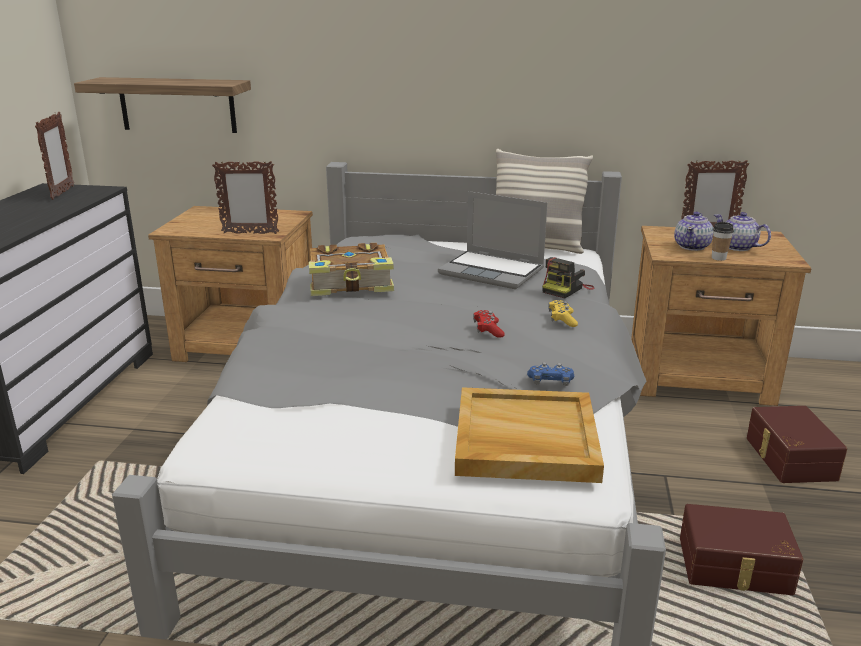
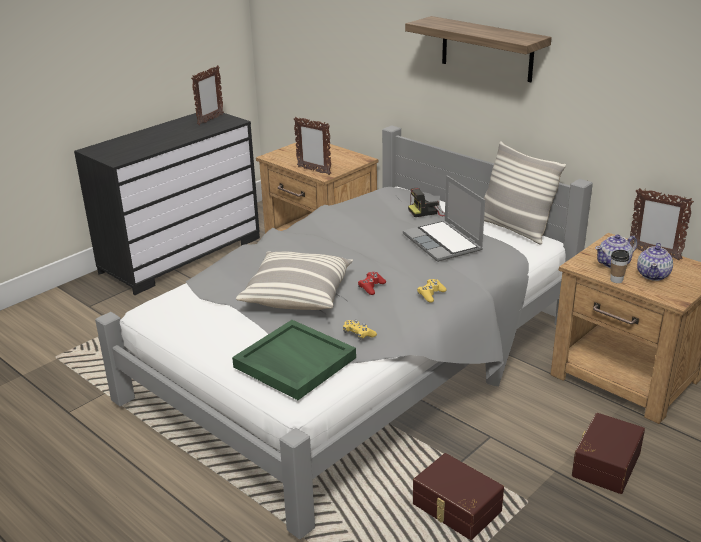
camera: 35 degrees right, 5 degrees up
(177, 105) = (306, 63): shelf -> shelf (487, 49)
(352, 283) = (337, 227): book -> none
(408, 363) = (297, 294): none -> pillow
(524, 440) = (293, 362): beige tray -> green tray
(550, 382) = (358, 334): blue game controller -> yellow game controller
(566, 289) = (473, 272): camera -> camera (427, 212)
(738, 247) = (653, 275): teapot -> teapot turned 150 degrees counterclockwise

